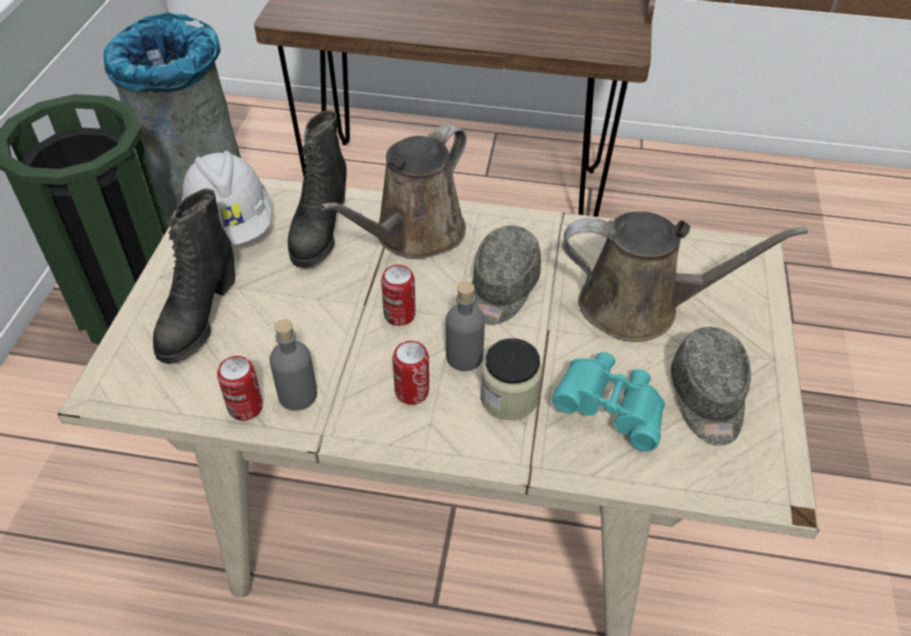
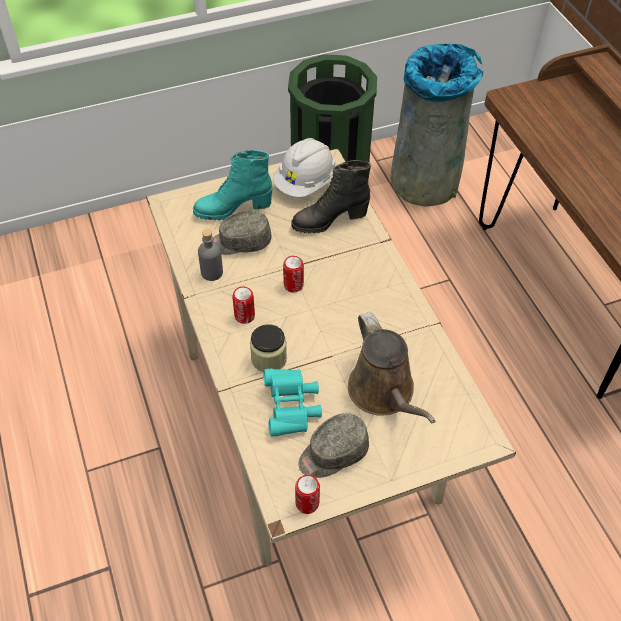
camera: 60 degrees right, 5 degrees up
(198, 317) = (233, 208): black boot -> turquoise boot
(245, 407) = (191, 257): can -> can (307, 503)
(414, 235) = (359, 261): brown watering can -> none
(464, 357) = (283, 327): grey bottle -> none
(501, 289) = (347, 321): grey cap -> grey cap (240, 242)

